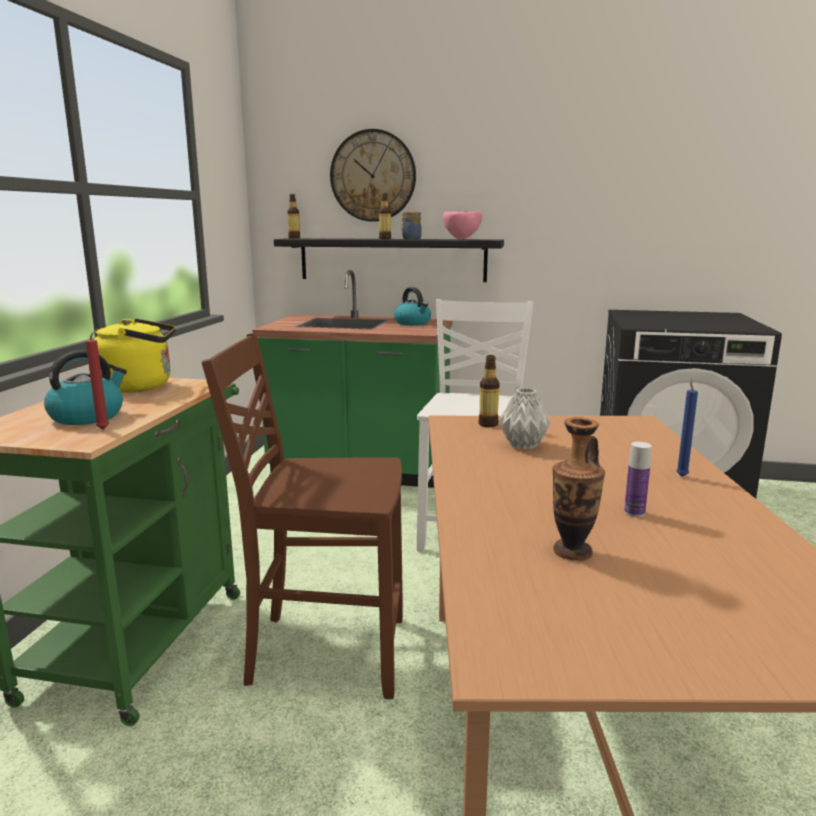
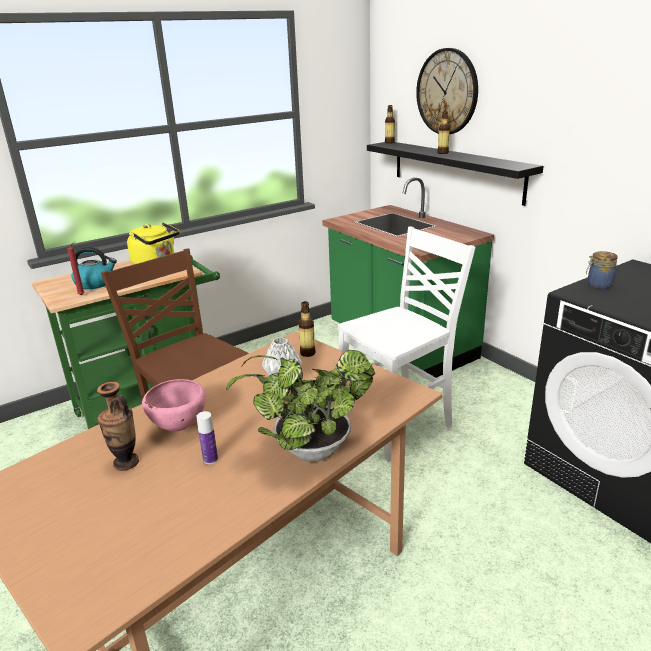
camera: 45 degrees right, 10 degrees up
(411, 239) = (460, 156): jar -> jar (598, 285)
(413, 323) = (444, 234): kettle -> none
(461, 239) = (498, 162): pink bowl -> pink bowl (178, 428)
(681, 475) = (307, 451): blue candle -> potted plant

